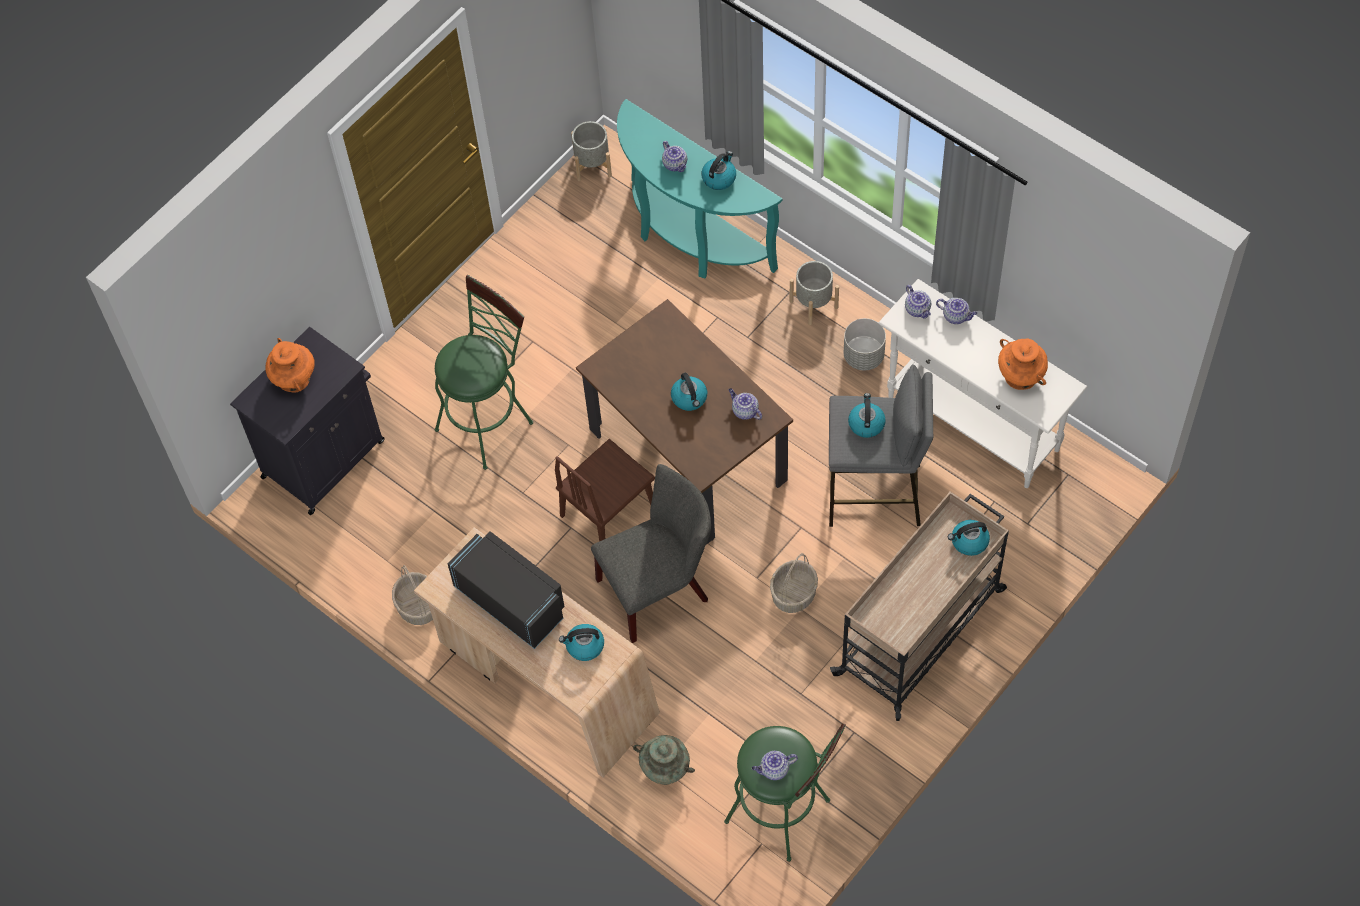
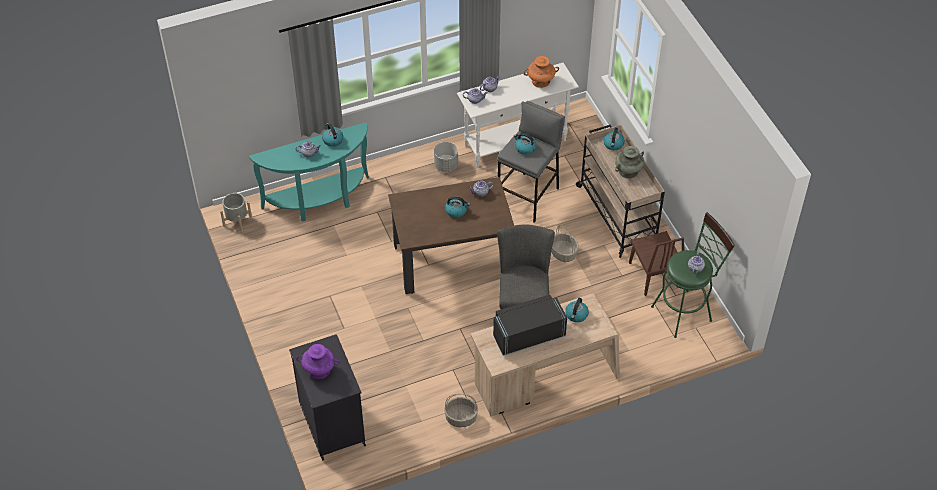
camera: 65 degrees left, 10 degrees down
(294, 378) = (319, 370): orange vase -> purple vase
(489, 420) = (366, 336): green stool -> none
(608, 510) = (461, 308): brown chair -> brown chair (653, 274)
(665, 769) = (630, 349): turquoise vase -> turquoise vase (628, 171)
(813, 304) = (400, 171): grey planter -> none

